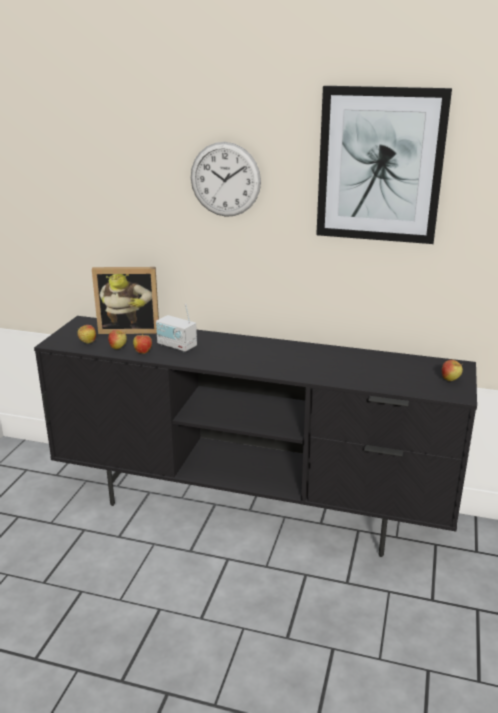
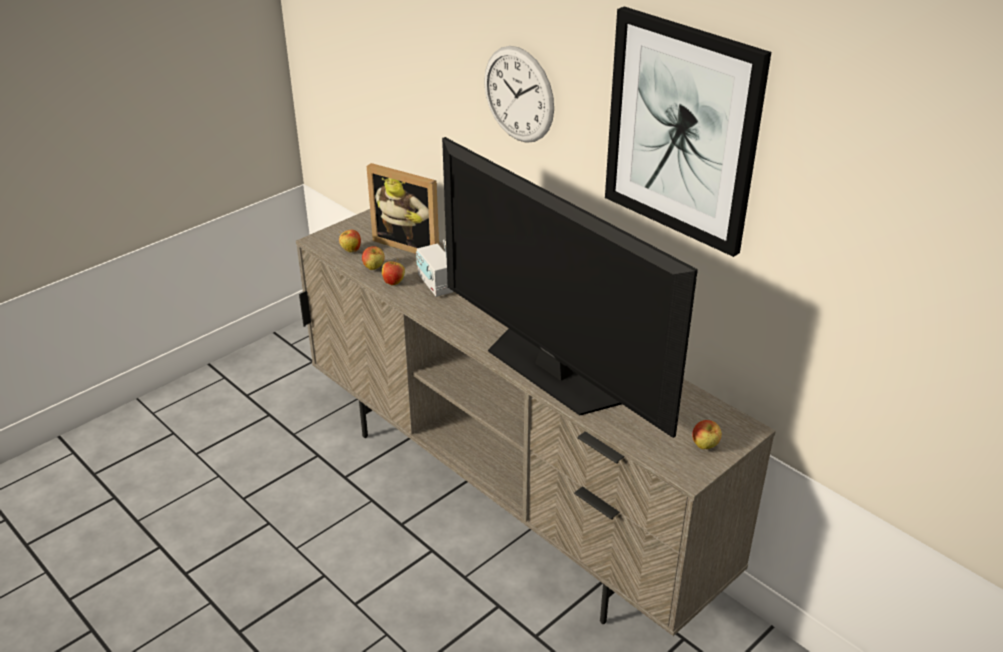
camera: 30 degrees right, 10 degrees up
(252, 507) = (506, 499): black tv stand -> beige tv stand
(313, 369) = (553, 370): none -> television

